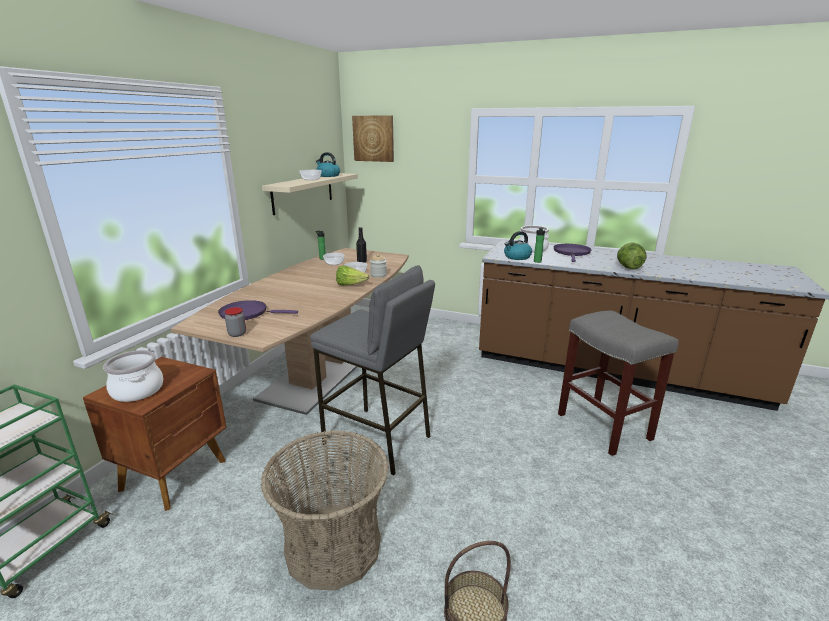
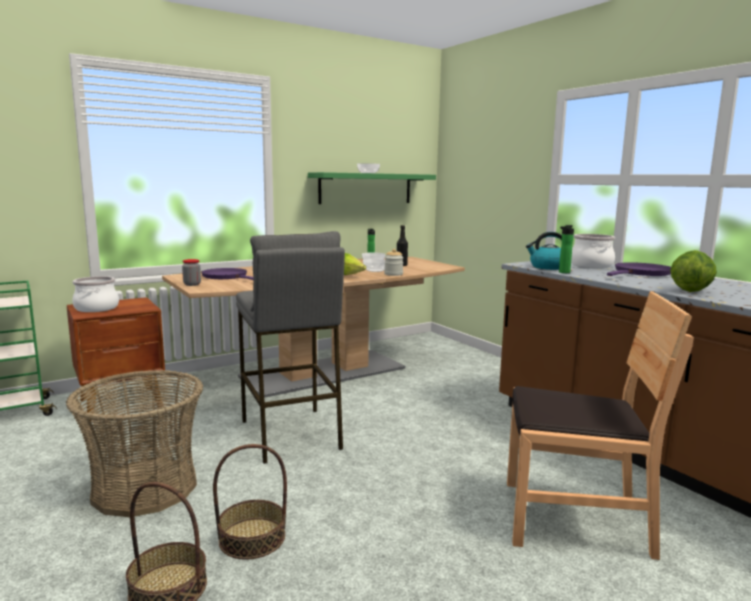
camera: 35 degrees right, 10 degrees down
(303, 192) = (365, 188): beige shelf -> green shelf
(328, 176) = (398, 173): kettle -> none
(373, 138) = (463, 137): picture -> none
(471, 540) = (252, 538): none -> basket
(605, 427) = (574, 518): grey stool -> brown chair

